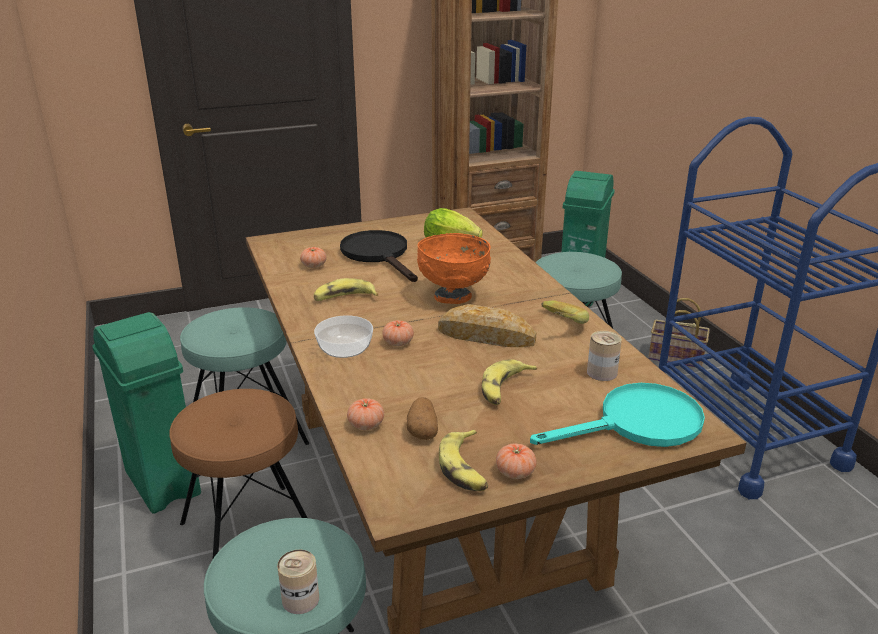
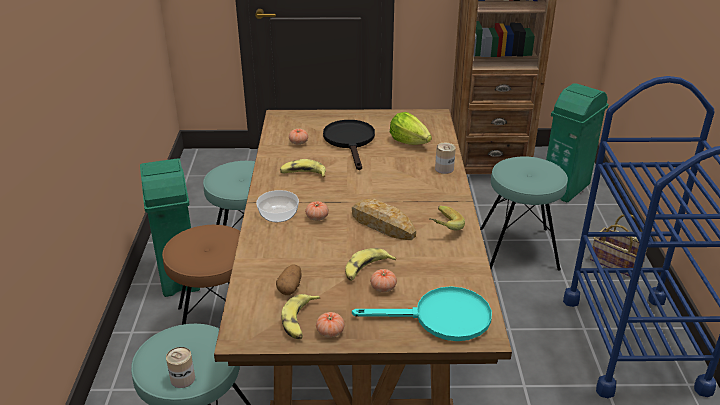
camera: 20 degrees right, 5 degrees up
(366, 425) = (257, 275): tomato -> tomato (383, 288)
(454, 297) = (381, 188): orange bowl -> none
(602, 372) = (446, 272): can -> can (444, 169)

